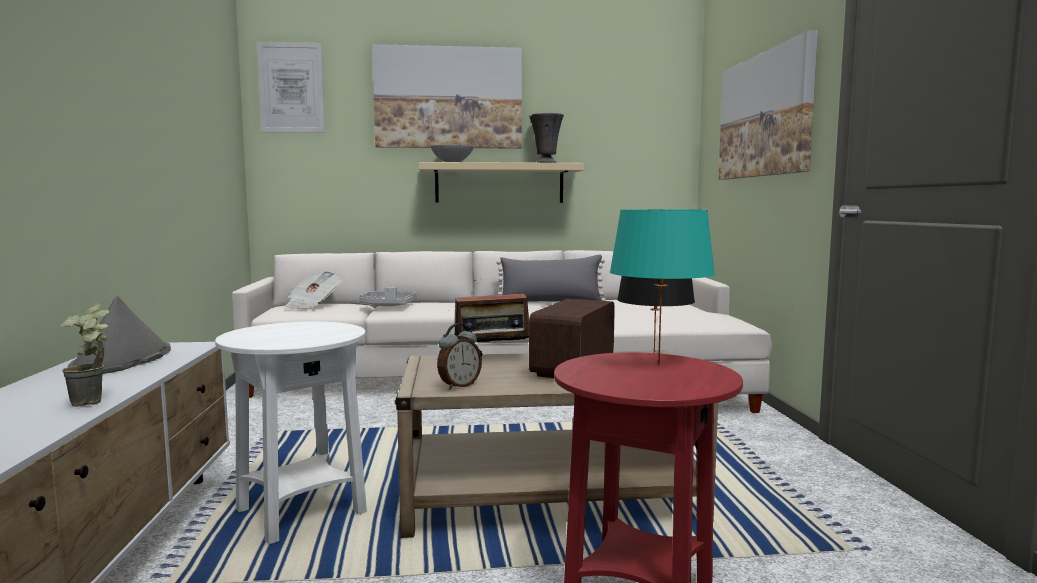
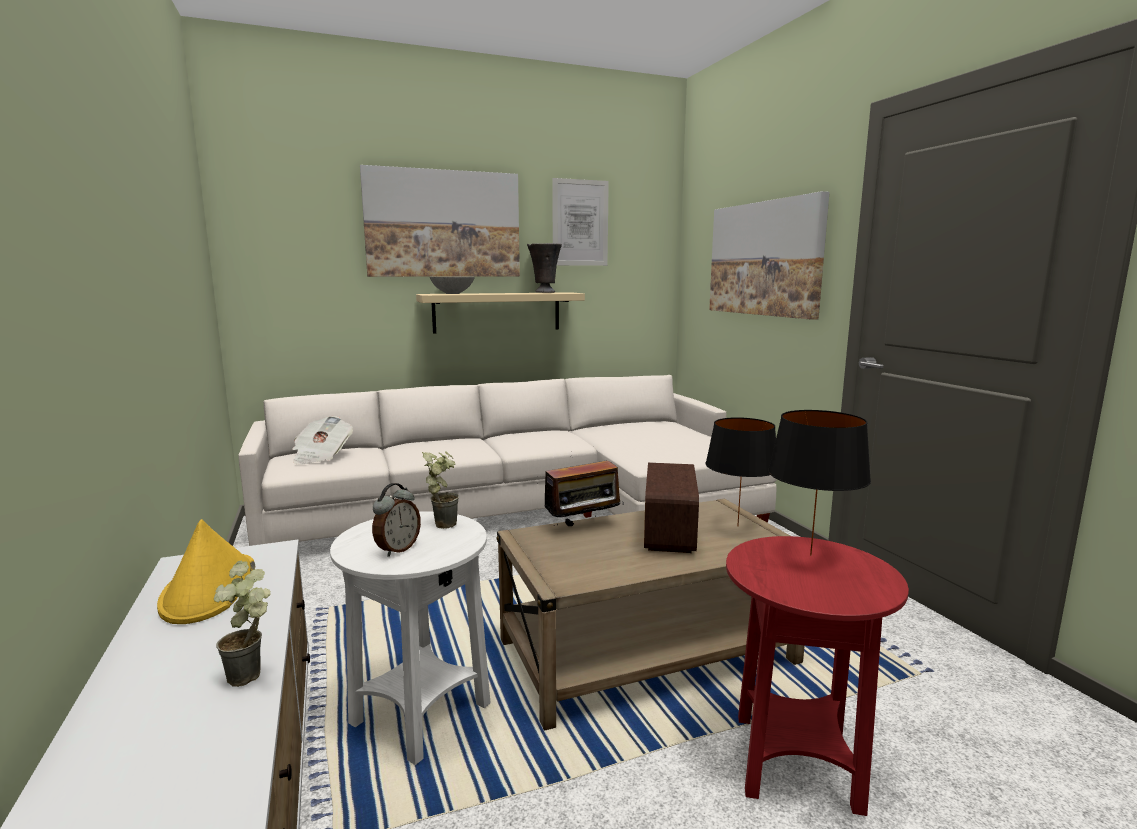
camera: 15 degrees left, 5 degrees up
(122, 360) = (210, 589): grey hat -> yellow hat
(291, 88) = (267, 210): picture -> picture (580, 223)
(334, 327) = (444, 523): none -> potted plant
(387, 306) = (405, 451): grey tray -> none
(459, 386) = (588, 574): alarm clock -> alarm clock (397, 549)
(551, 302) = (563, 433): grey pillow -> none
(657, 364) = (809, 555): turquoise table lamp -> black table lamp

